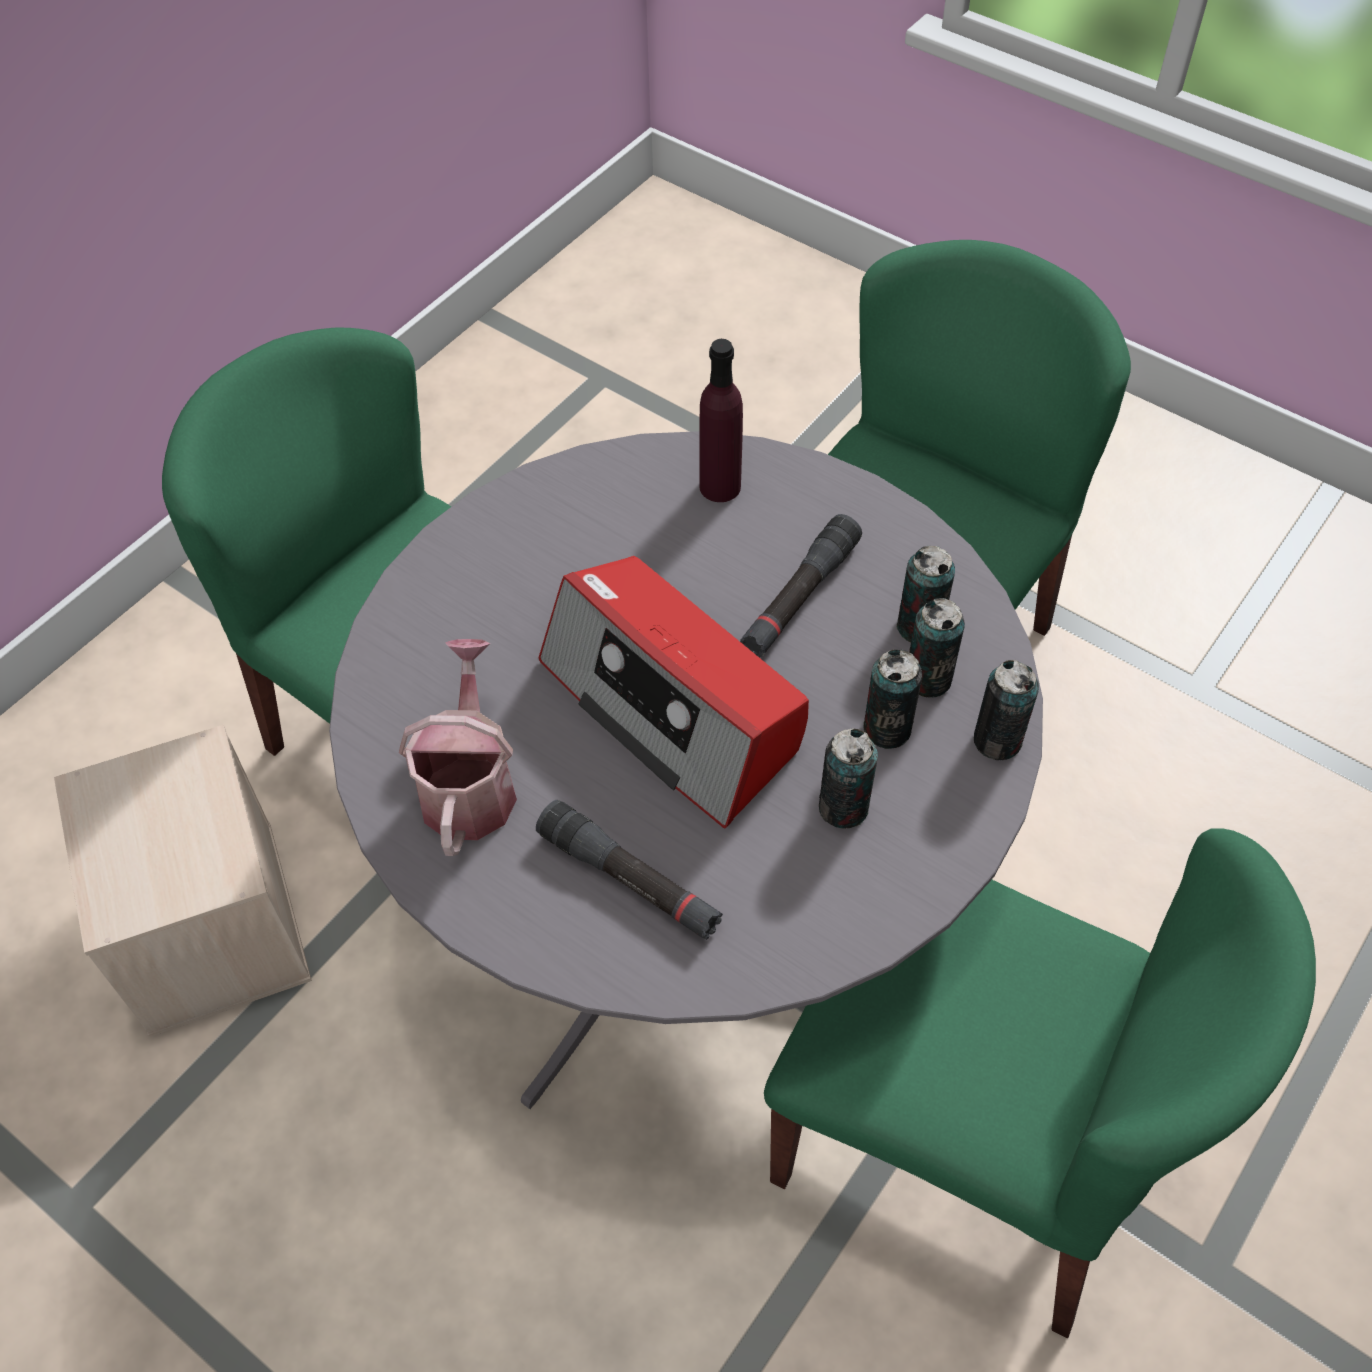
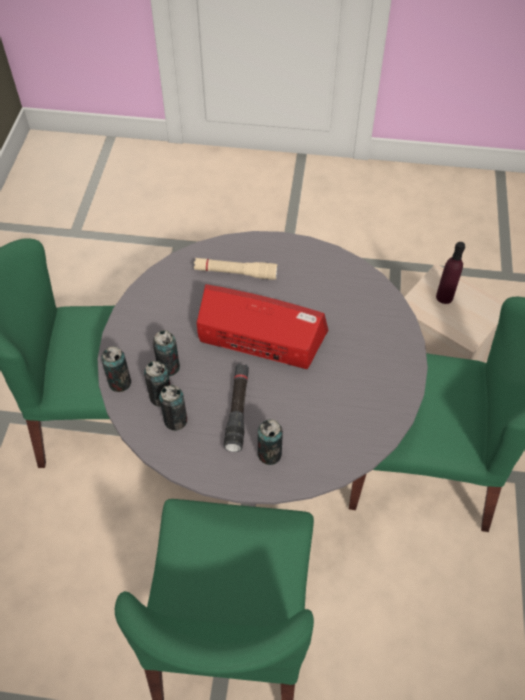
camera: 150 degrees right, 0 degrees up
(469, 784) = (316, 278): watering can -> none
(629, 880) = (235, 273): black flashlight -> beige flashlight
(720, 487) = (311, 453): purple bottle -> purple bottle (444, 297)
(843, 807) = (171, 329): can -> can (269, 454)

